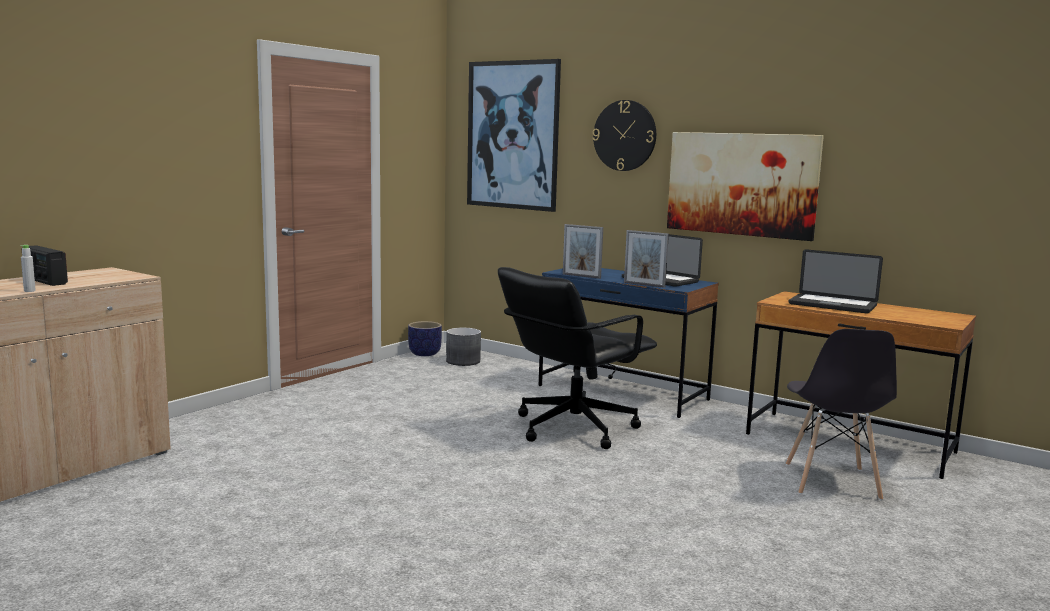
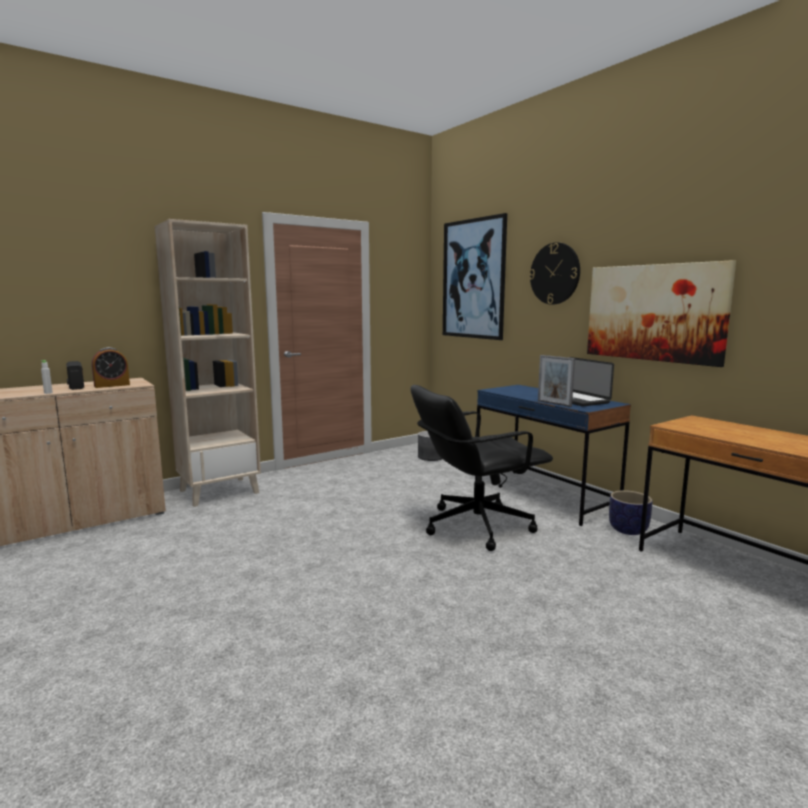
camera: 20 degrees right, 0 degrees up
(99, 278) = (112, 385): none -> alarm clock
(218, 421) = (219, 491): none -> beige bookcase
(425, 353) = (407, 448): planter -> planter (628, 529)
(581, 276) = (506, 394): picture frame -> none
(831, 482) = (706, 621): grey chair -> none
(832, 305) = (733, 432): laptop -> none

